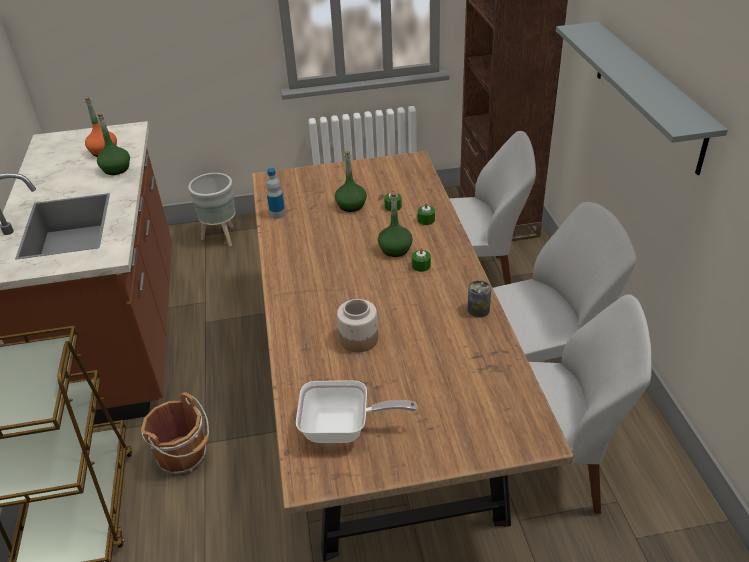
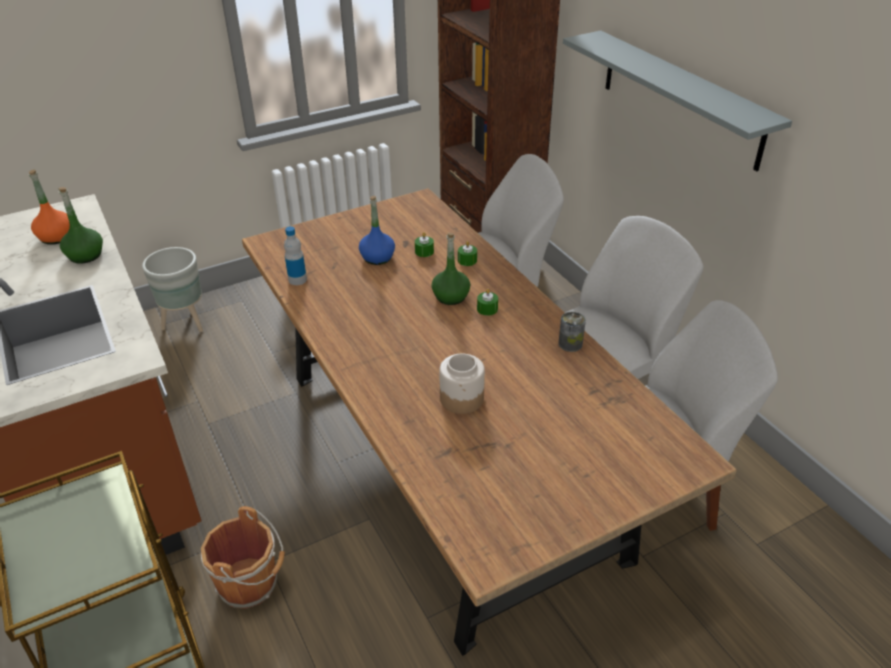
camera: 20 degrees left, 0 degrees up
(343, 429) = (496, 498): frying pan -> none
(351, 205) = (377, 257): green bottle -> blue bottle

